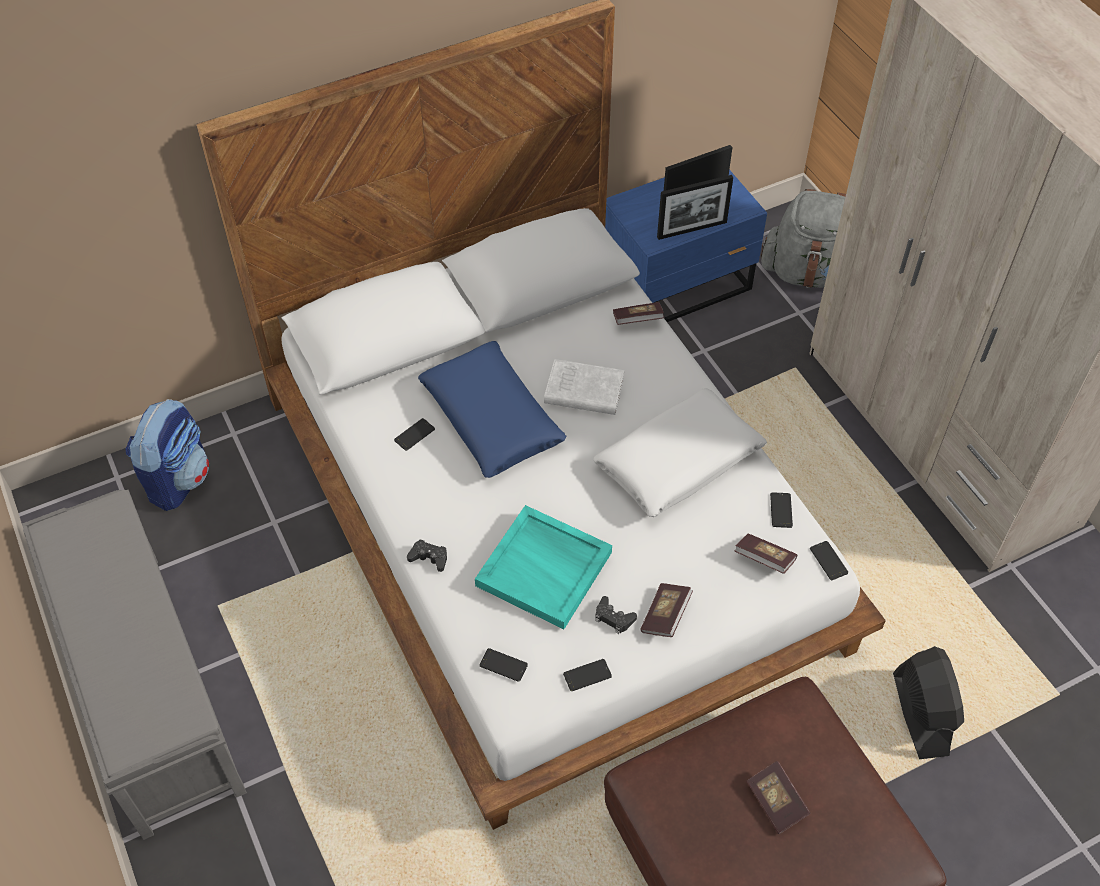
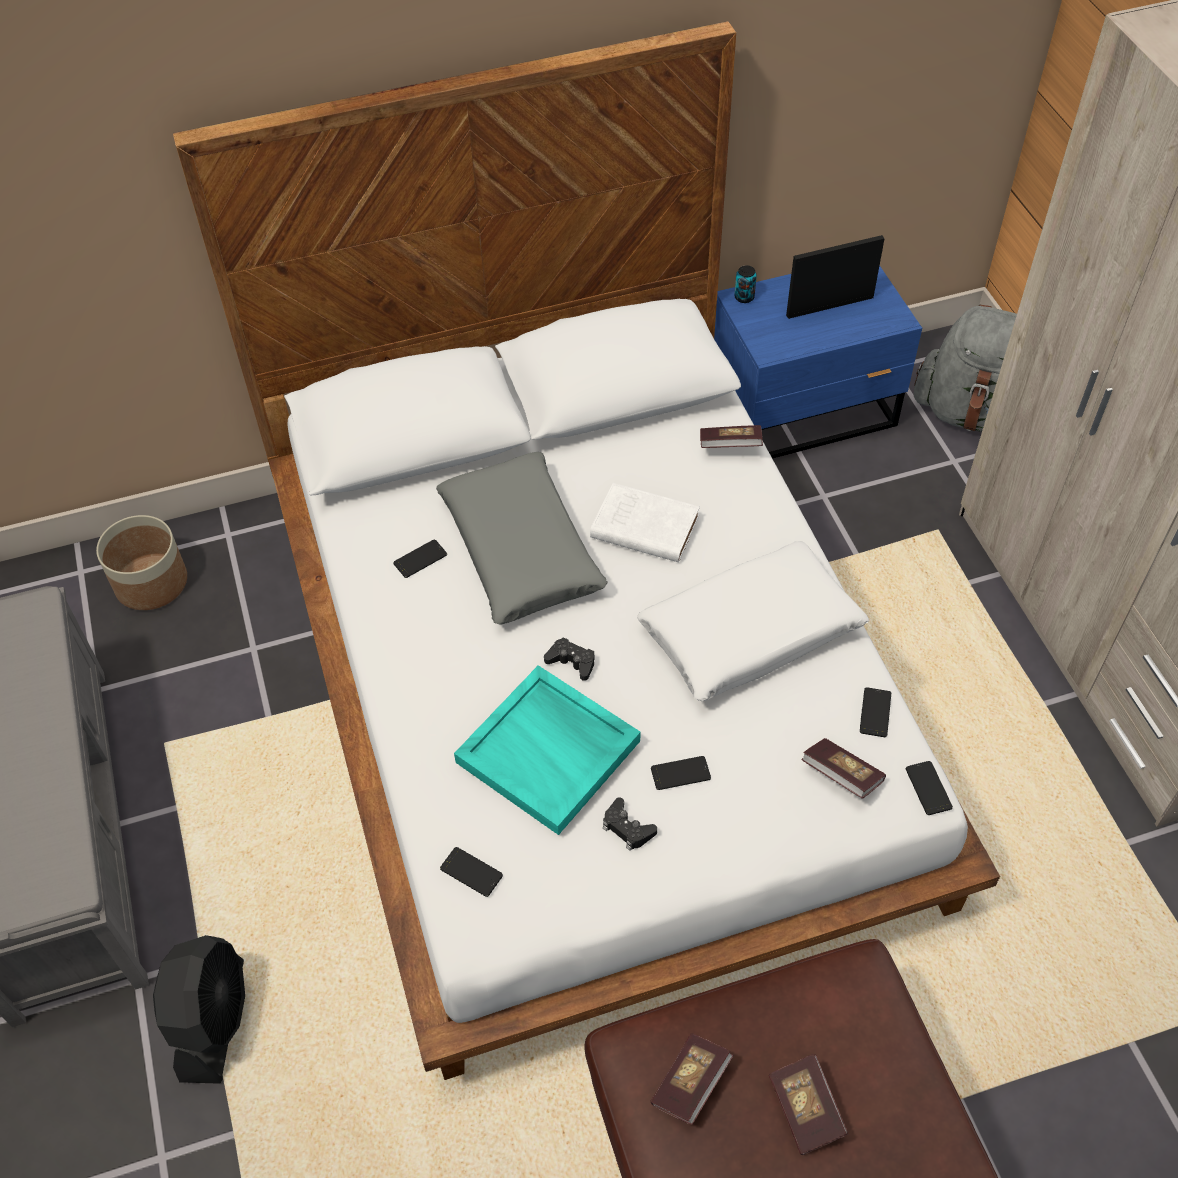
camera: 10 degrees right, 0 degrees up
(178, 479) = (151, 582): backpack -> planter
(429, 558) = (406, 718): black game controller -> black game controller (572, 662)
(492, 418) = (521, 549): blue pillow -> grey pillow
(587, 675) = (578, 900): phone -> phone (680, 773)
(626, 201) = (744, 297): none -> can
(665, 616) = (696, 834): book -> book (690, 1084)
(692, 229) = (821, 340): picture frame -> none
(920, 714) = (1034, 1006): black fan -> black fan (213, 1020)

